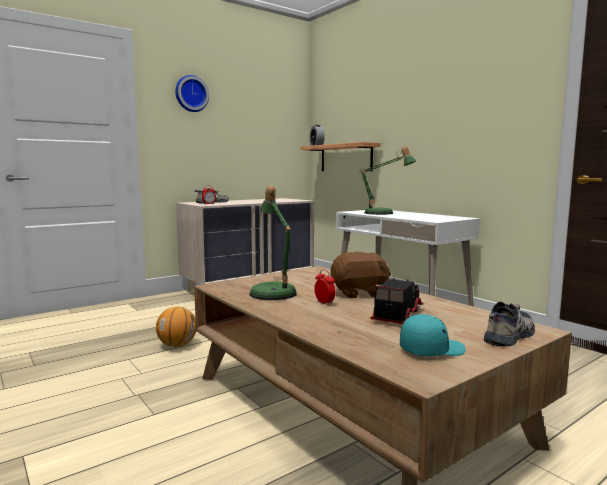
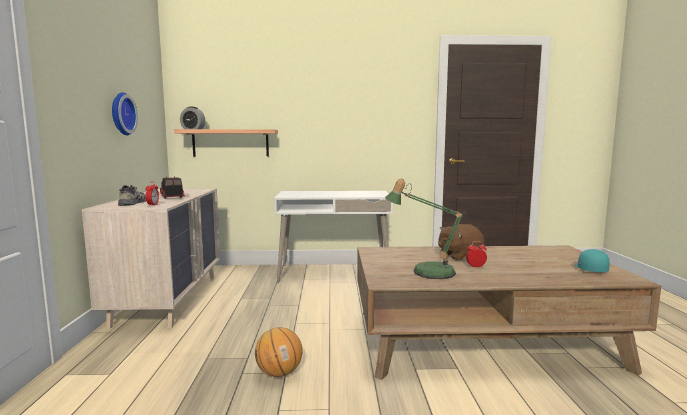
camera: 55 degrees left, 0 degrees up
(191, 94) = (82, 55): wall clock -> wall clock (121, 114)
(359, 293) = (459, 256): brown plush toy -> brown plush toy turned 135 degrees counterclockwise
(383, 213) = (318, 194): table lamp -> none
(396, 315) = (519, 260): toy truck -> toy truck (171, 196)
(511, 335) = (570, 253): shoe -> none

